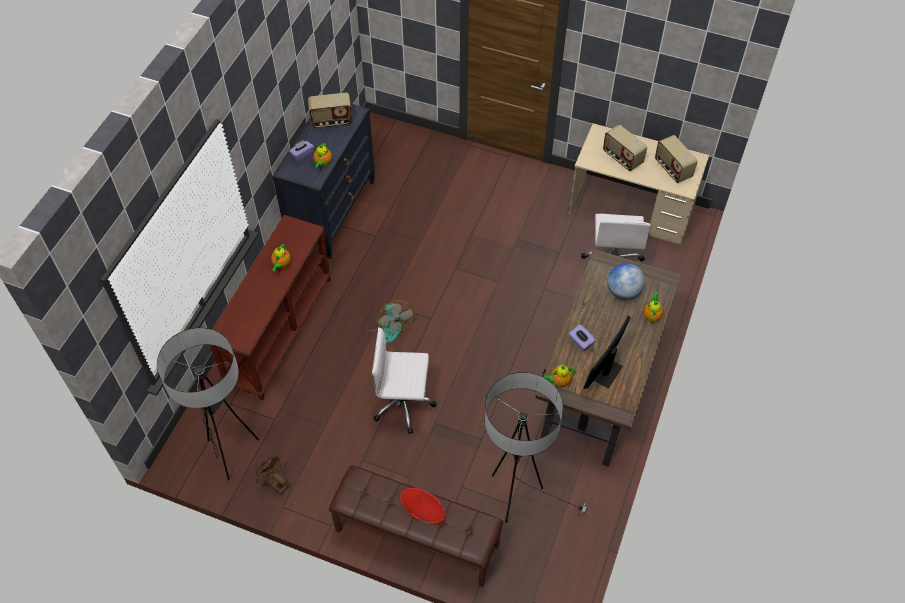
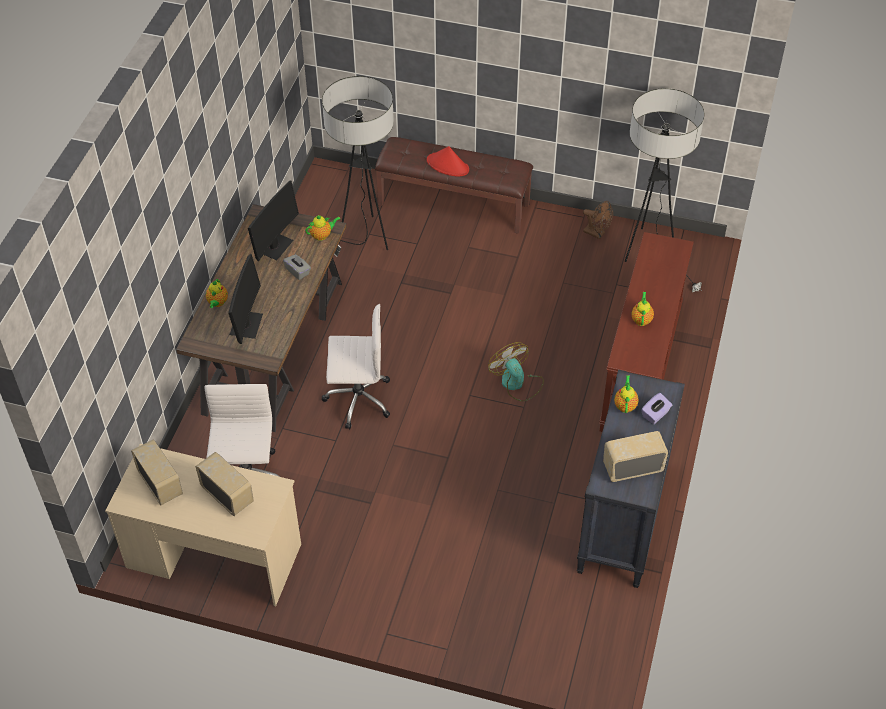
camera: 175 degrees right, 5 degrees down
(404, 403) = (484, 307): white office chair -> white office chair (357, 399)
(580, 342) = (298, 271): purple tissue box -> grey tissue box
(623, 292) = (246, 325): globe -> monitor

